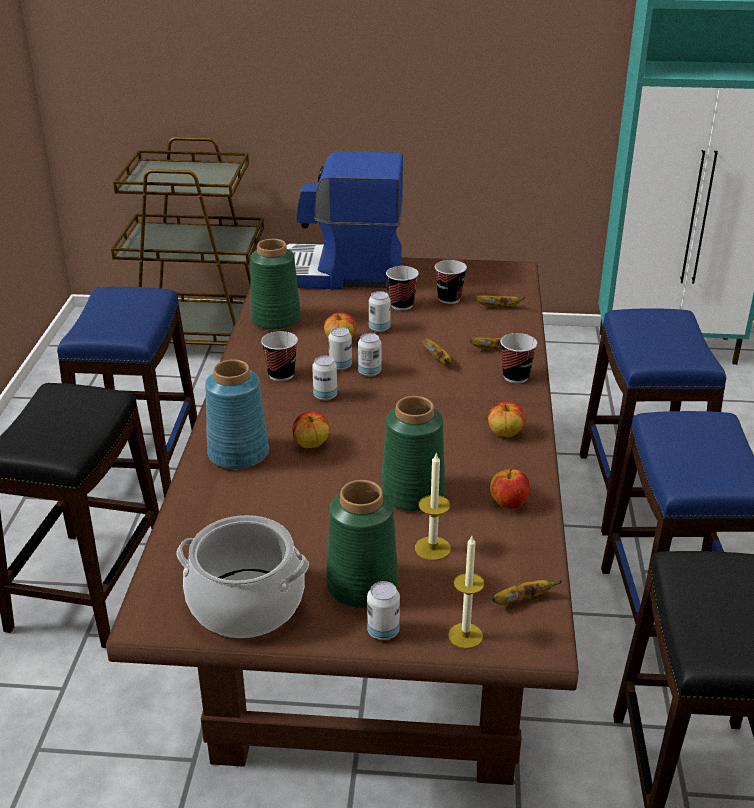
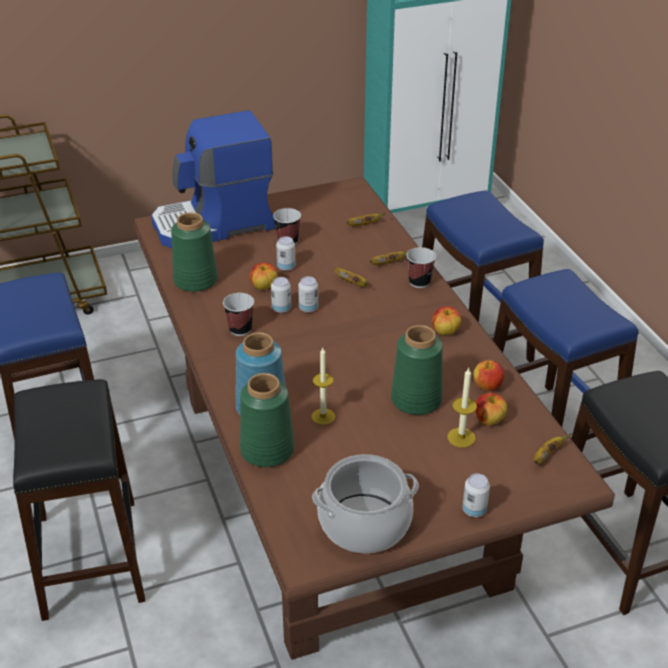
camera: 25 degrees left, 5 degrees up
(311, 444) = (311, 382): apple -> apple (489, 420)
(325, 396) = (290, 338): can -> none
(361, 585) = (434, 481): green vase -> green vase (266, 449)
(449, 298) = (320, 226): cup -> none
(465, 635) = (529, 494): candle -> candle (323, 416)

